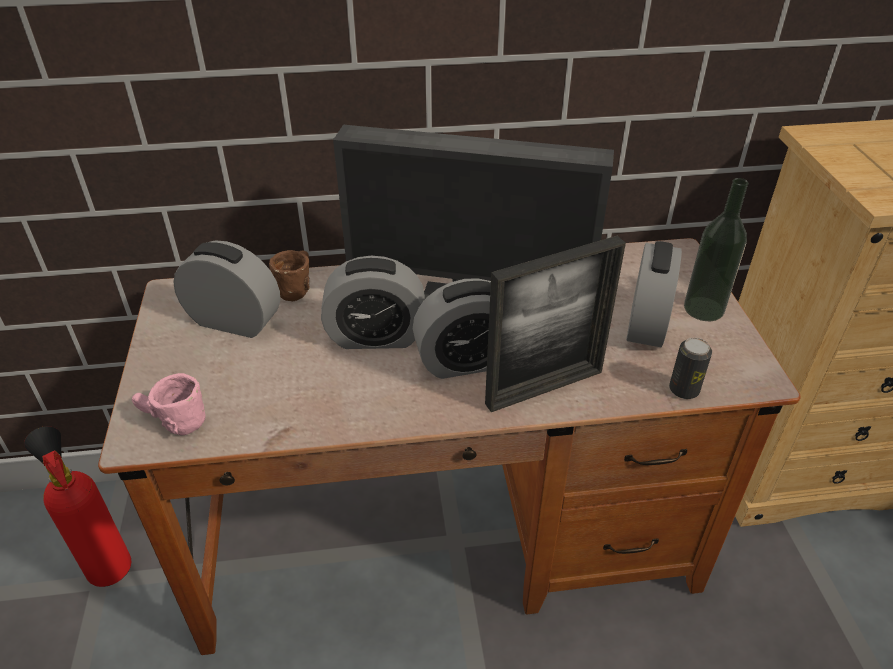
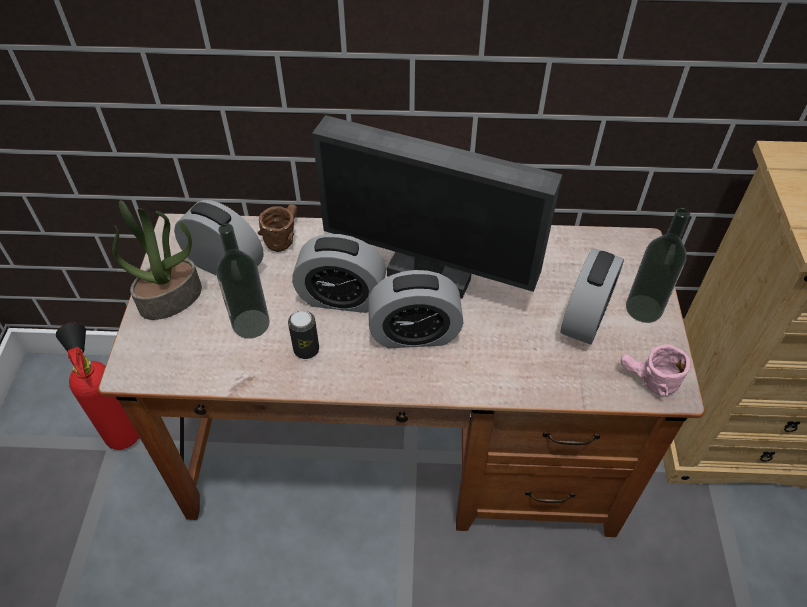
camera: 10 degrees right, 10 degrees up
(171, 422) = (159, 358): pink mug -> pink mug (647, 381)
(175, 360) = (171, 298): none -> potted plant
(276, 374) = (251, 324): none -> bottle
(544, 387) = (475, 370): picture frame -> none
(684, 390) = (599, 390): can -> can (306, 349)

